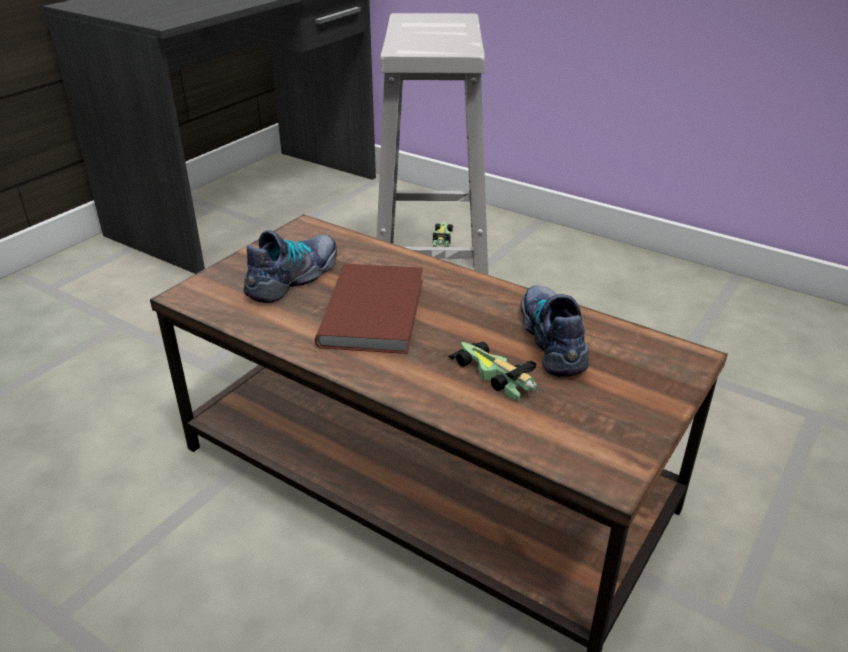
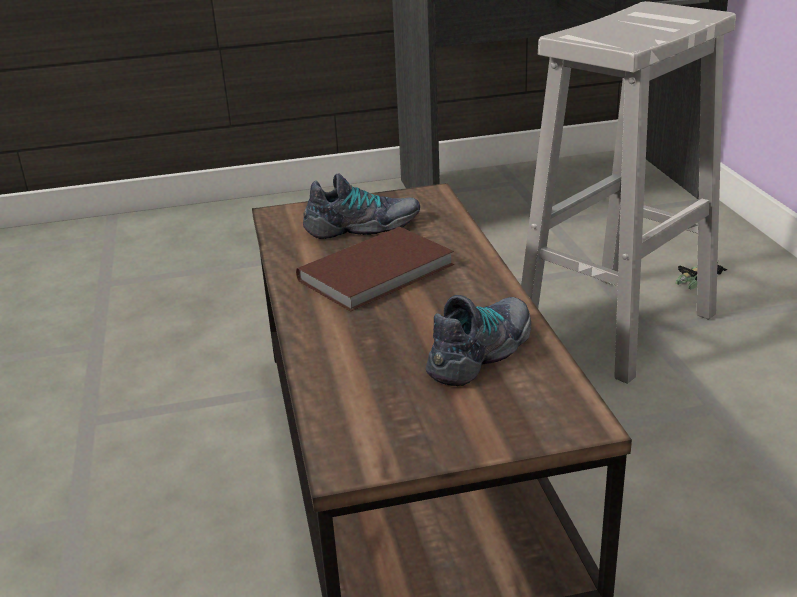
camera: 45 degrees right, 5 degrees down
(494, 374) = (387, 354): toy car -> none

